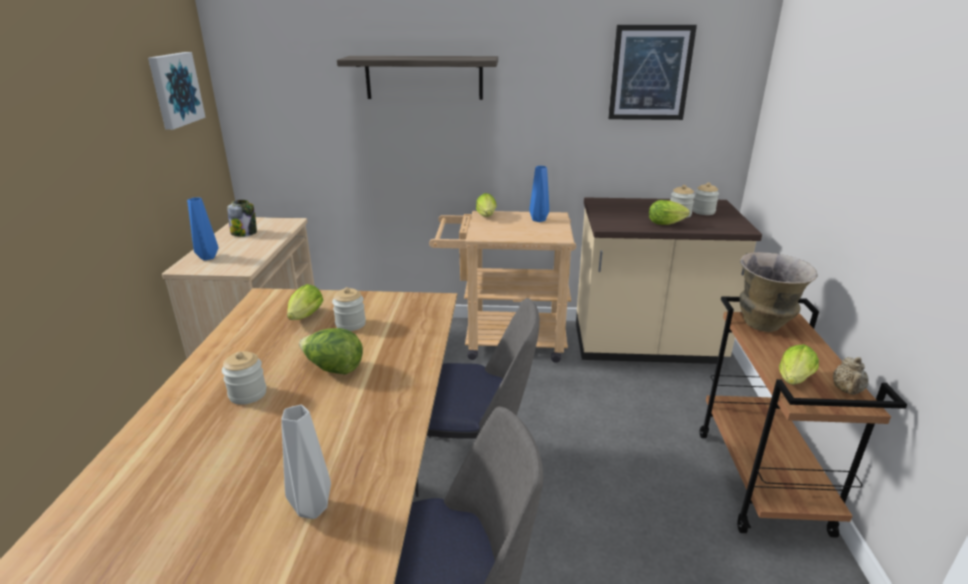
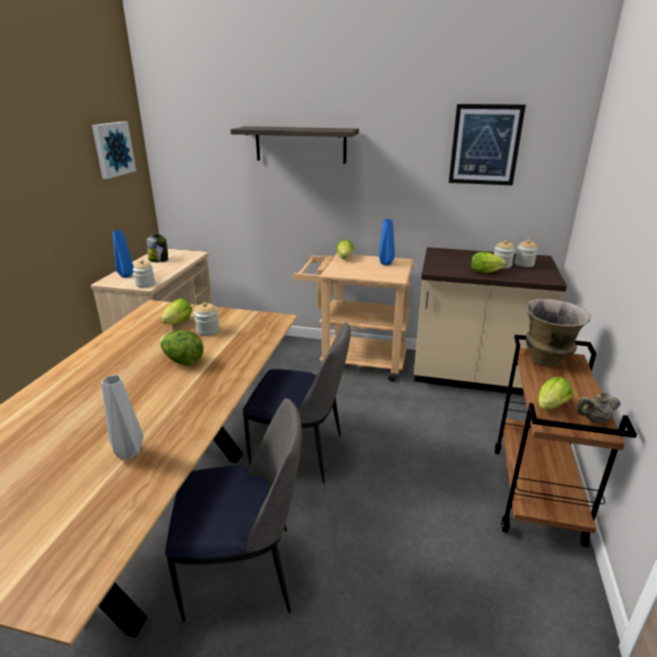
camera: 10 degrees right, 0 degrees up
(248, 394) = (116, 372): jar -> jar (145, 284)
(847, 391) = (594, 420): beige teapot -> beige teapot turned 45 degrees clockwise

